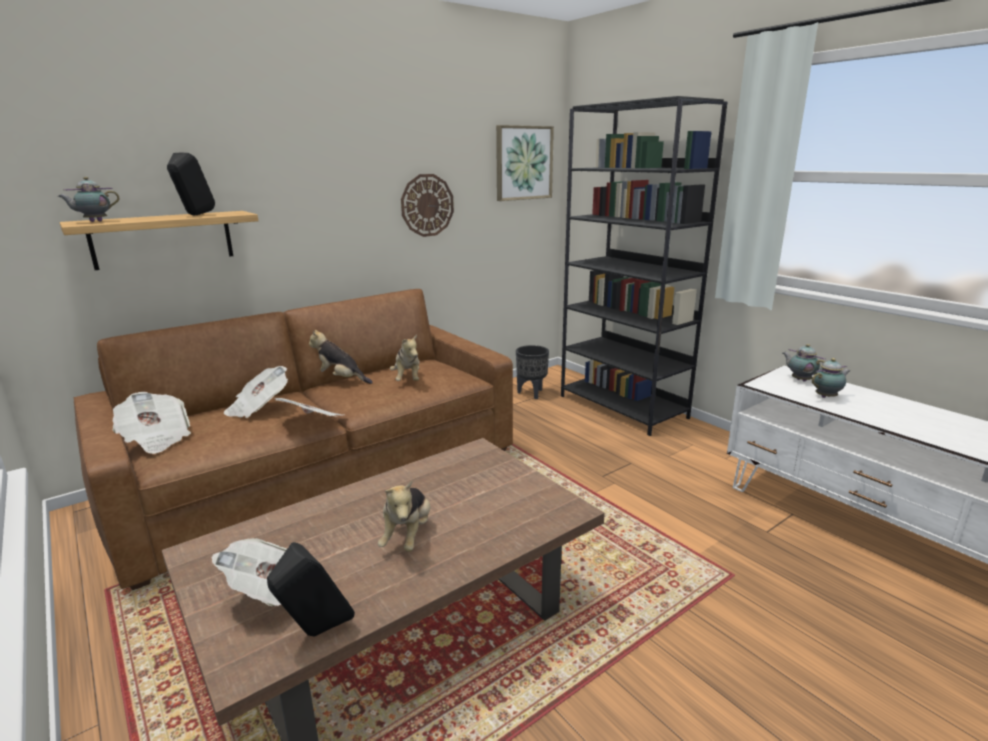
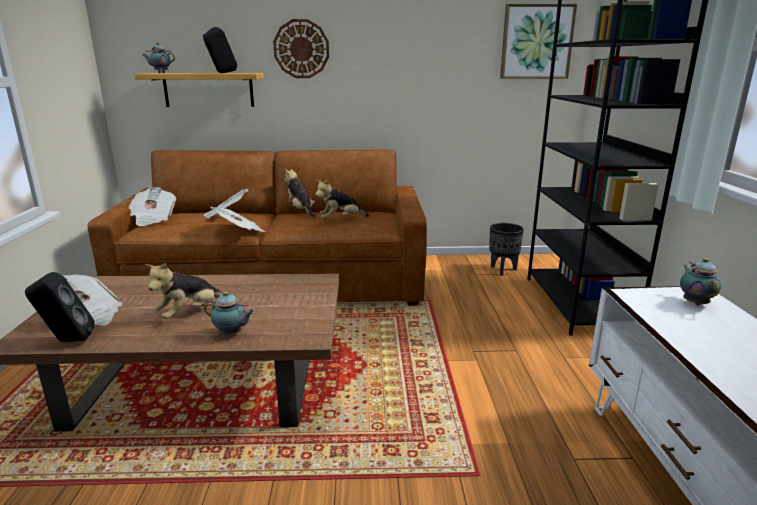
camera: 35 degrees right, 0 degrees up
(408, 379) = (341, 220): plush toy -> plush toy turned 45 degrees clockwise
(427, 205) = (422, 78): wall clock -> wall clock (301, 49)
(827, 397) = (694, 326): teapot -> teapot (231, 334)

